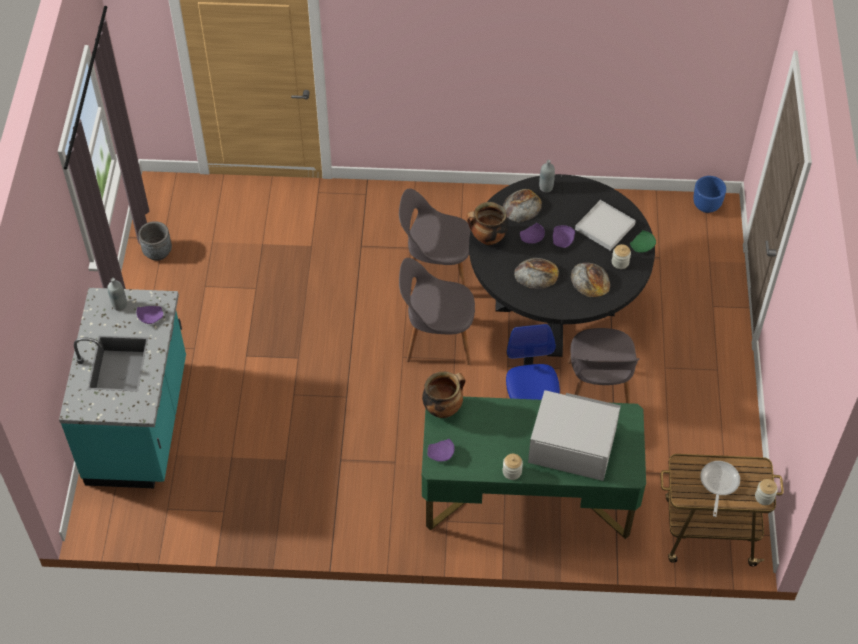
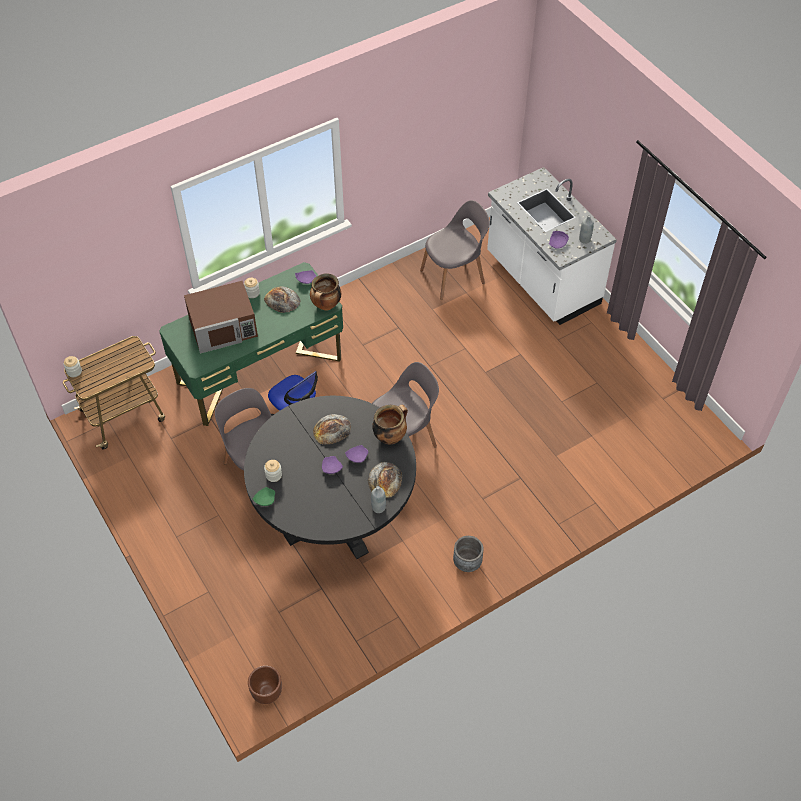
camera: 145 degrees right, 0 degrees up
(139, 422) = (541, 280): turquoise counter -> white counter
(157, 252) = (654, 386): grey planter -> grey planter (467, 563)
(436, 271) = (446, 491): grey chair -> grey chair (454, 276)
(571, 446) = (223, 327): white microwave -> brown microwave
(590, 280) = (287, 447): bread -> bread (282, 300)
(605, 227) = (306, 499): white tray -> none
(706, 206) = (266, 693): blue planter -> brown planter
(718, 484) = (111, 364): frying pan -> none

